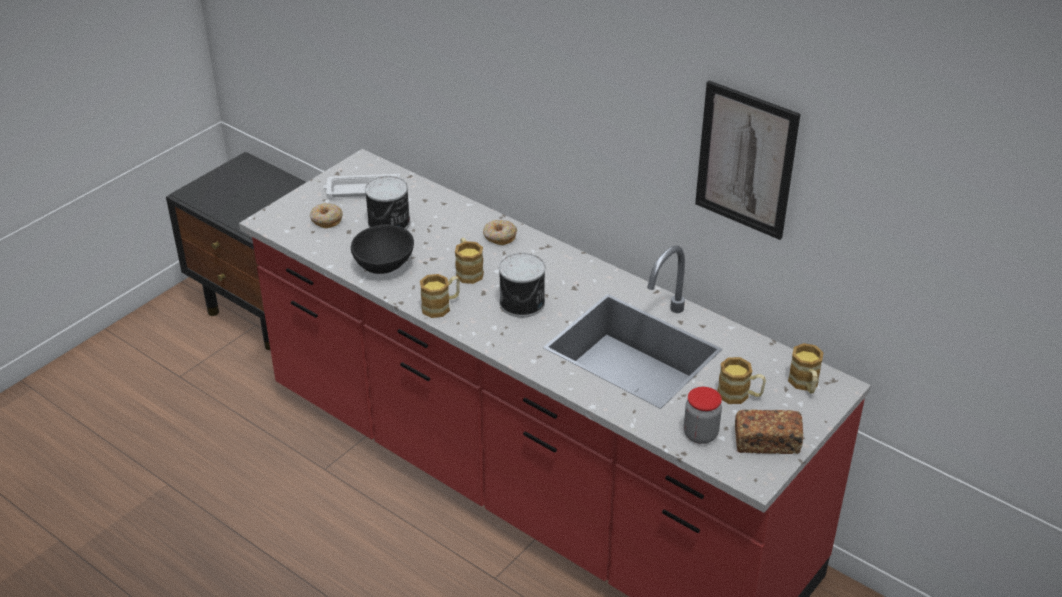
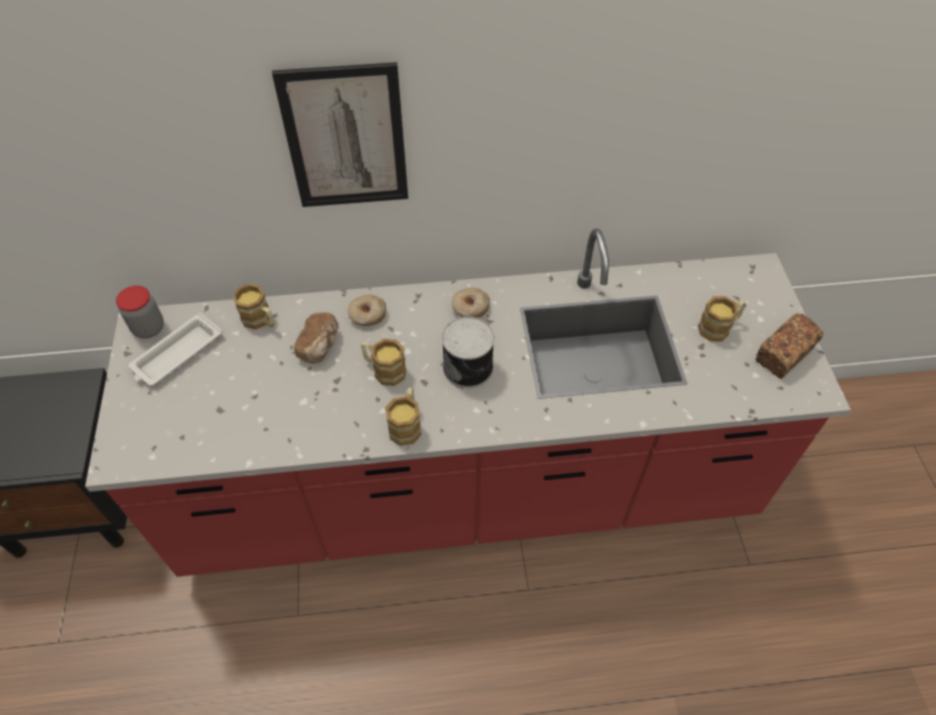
camera: 45 degrees left, 15 degrees up
(326, 220) = (180, 414): donut -> donut (470, 308)
(385, 266) = (303, 422): black bowl -> none
(390, 223) = (250, 372): can -> none
(448, 235) = (320, 346): none -> bread
(700, 434) = (740, 384): jar -> jar (149, 328)
(746, 160) = (652, 111): picture -> picture (346, 138)
(805, 384) = (743, 284): mug -> mug (260, 320)

